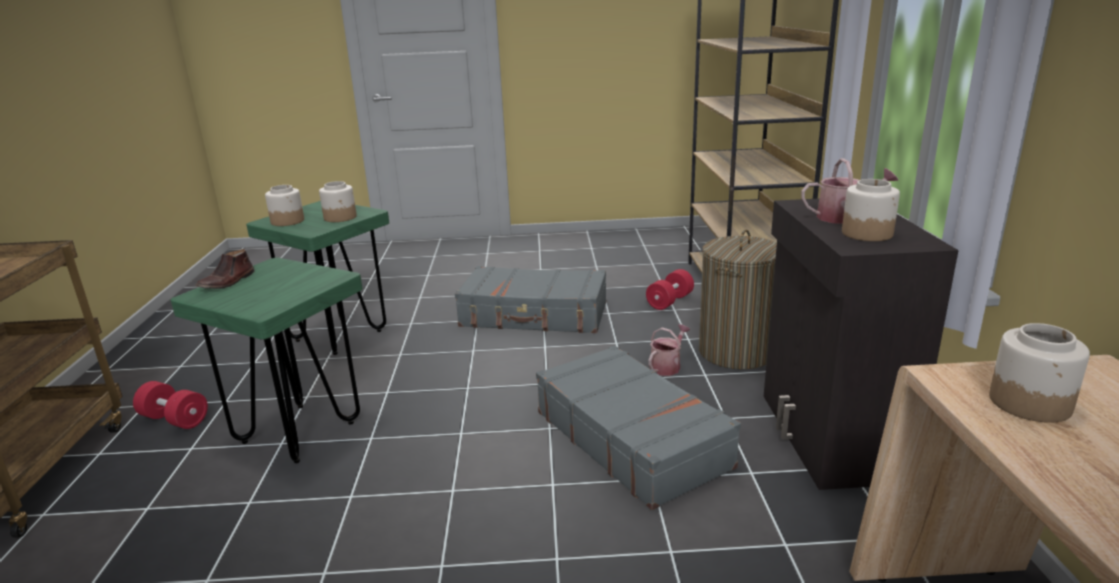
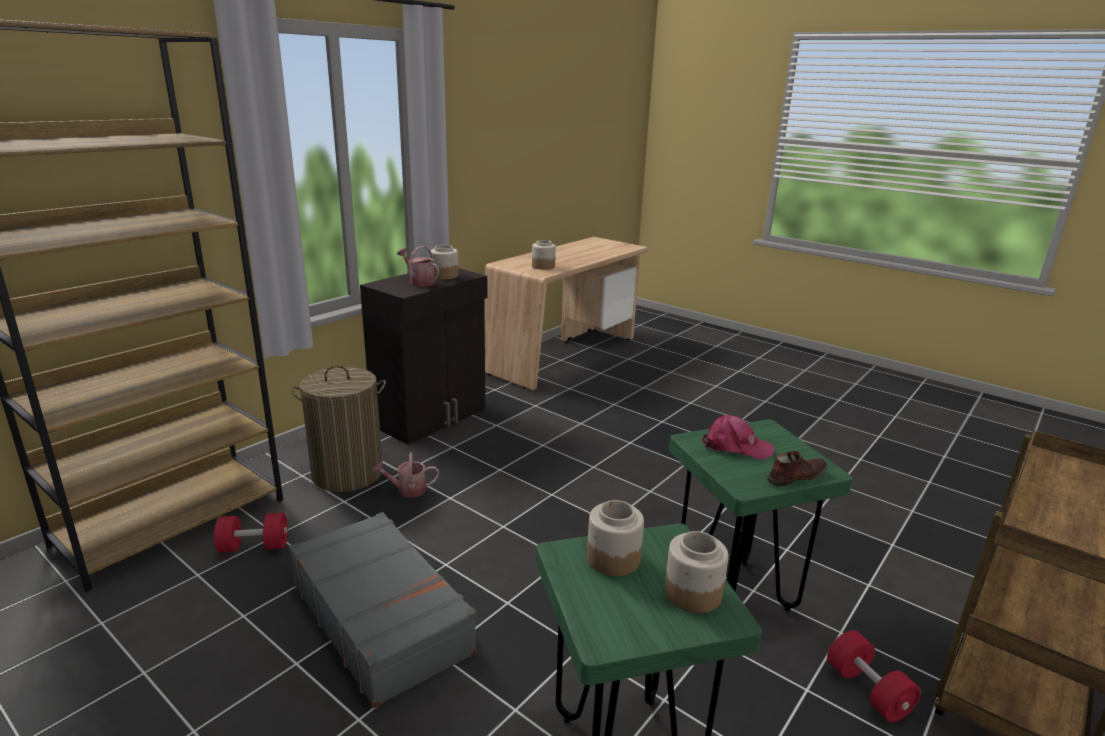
camera: 140 degrees left, 0 degrees up
(291, 284) = (736, 446): none -> pink cap
(632, 438) = (518, 464): grey suitcase -> none

